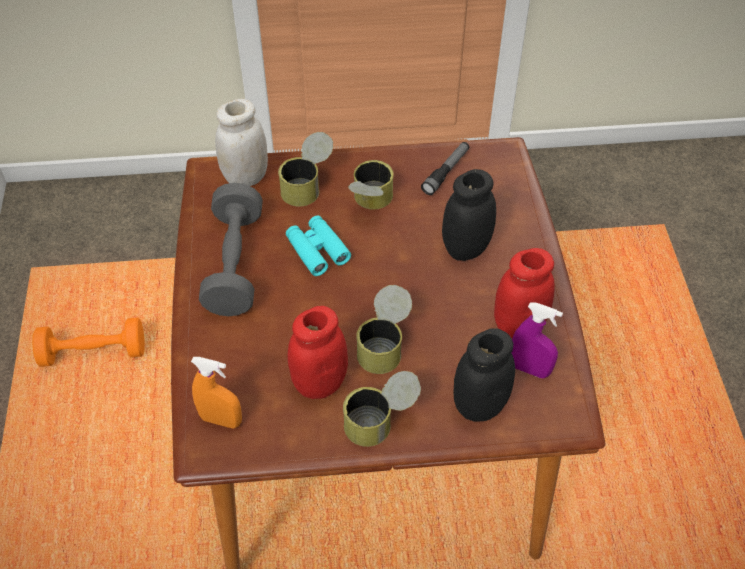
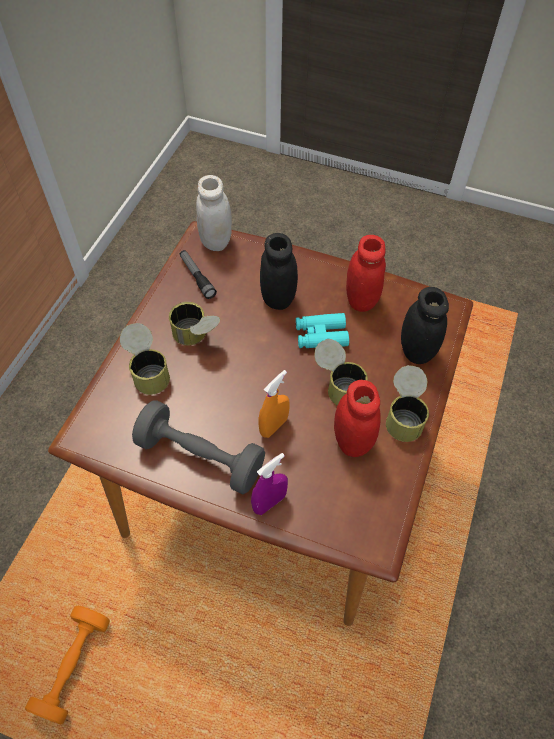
camera: 65 degrees left, 5 degrees up
(221, 420) = (355, 524): orange spray bottle -> orange spray bottle (274, 426)
(246, 177) = (107, 412): white jar -> white jar (216, 241)
(317, 250) = (222, 391): turquoise binoculars -> turquoise binoculars (321, 335)
(529, 369) = (400, 311): purple spray bottle -> purple spray bottle (269, 502)

